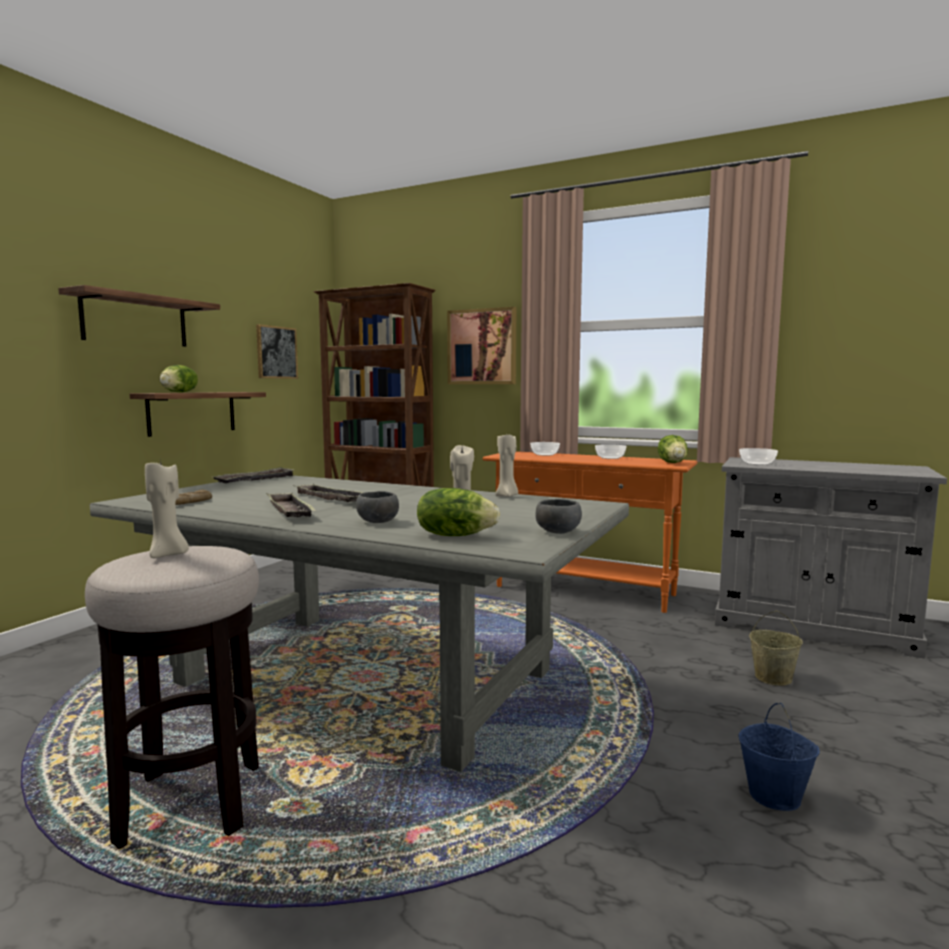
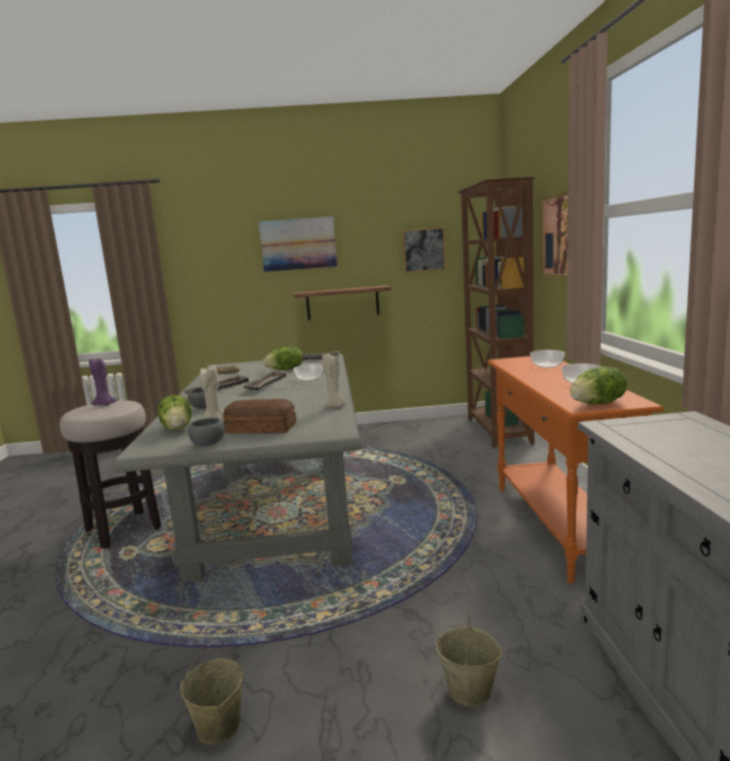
camera: 60 degrees right, 5 degrees up
(135, 320) = (298, 244): shelf -> picture
(168, 555) = (104, 405): beige candle -> purple candle
(179, 392) = (321, 290): lettuce -> lettuce (285, 369)
(533, 516) = (260, 428): none -> bread
(758, 463) = (644, 430): bowl -> bowl (309, 378)
(775, 796) = (218, 727): blue bucket -> beige bucket

